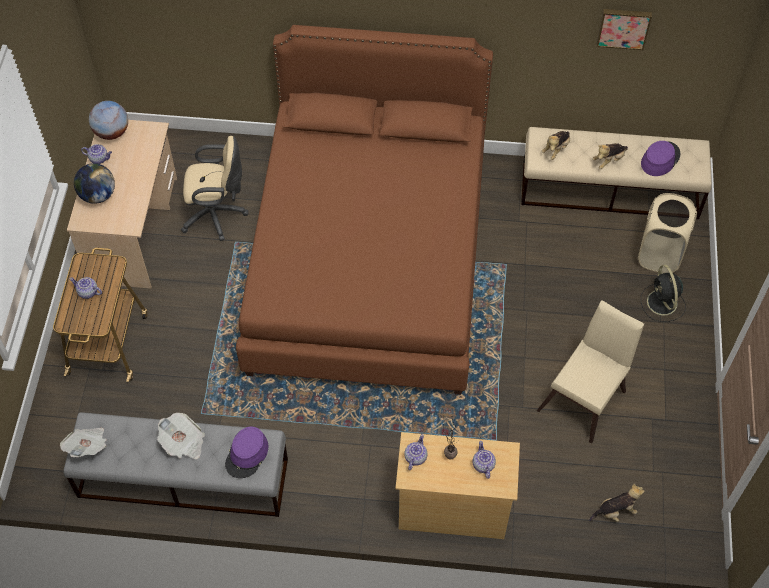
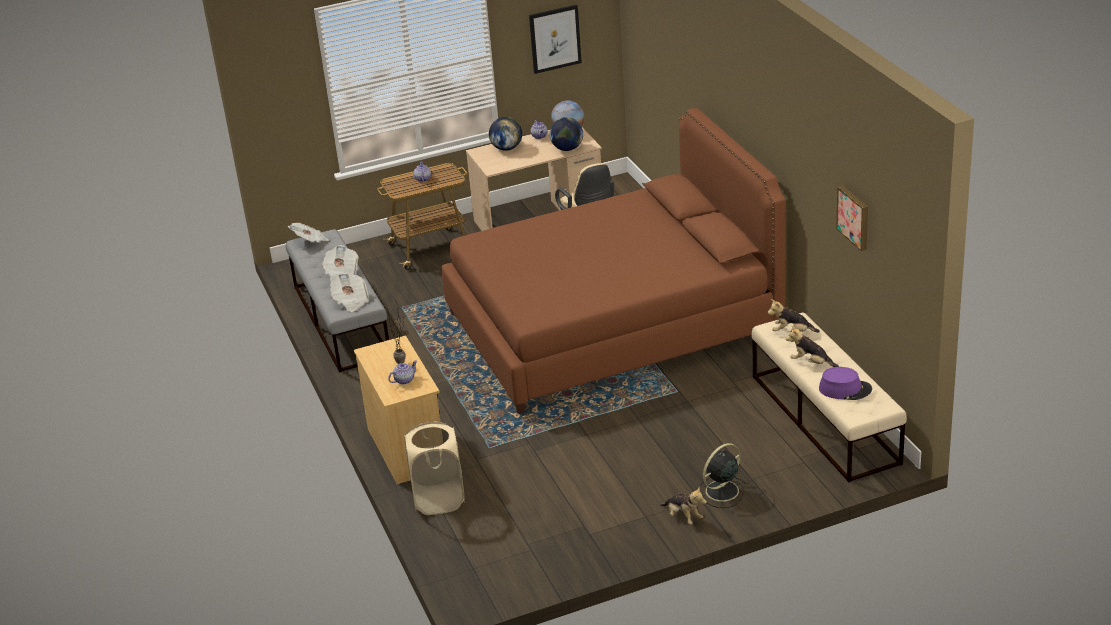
camera: 65 degrees right, 25 degrees down
(53, 55) = (555, 38): none -> picture
(147, 149) = (567, 149): none -> globe
(247, 455) = (351, 301): purple hat -> newspaper
(415, 457) = (387, 348): teapot -> none
(586, 397) = (574, 481): beige chair -> none
(616, 511) = (469, 535): plush toy -> plush toy (683, 517)
(659, 254) = (778, 472): beige laundry basket -> beige laundry basket (438, 499)

